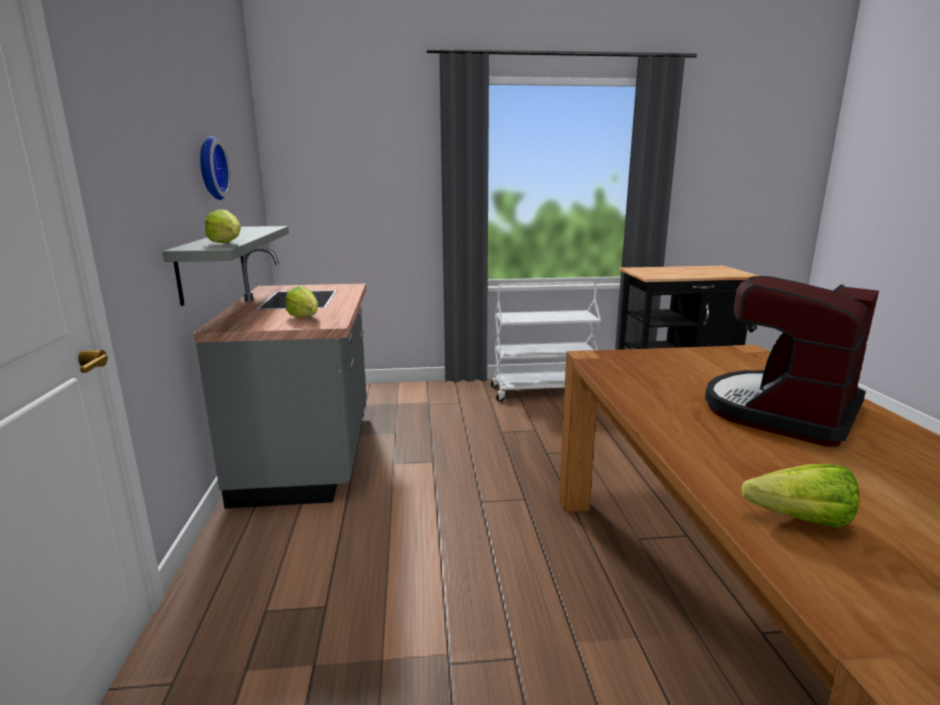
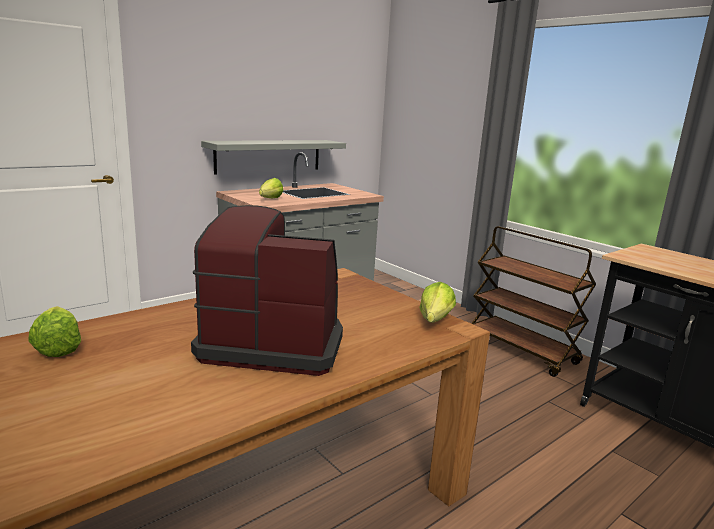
camera: 55 degrees right, 0 degrees up
(209, 168) = (284, 98): wall clock -> none
(227, 244) = (235, 143): lettuce -> lettuce (432, 323)
(543, 391) = (521, 350): white cart -> brown cart

